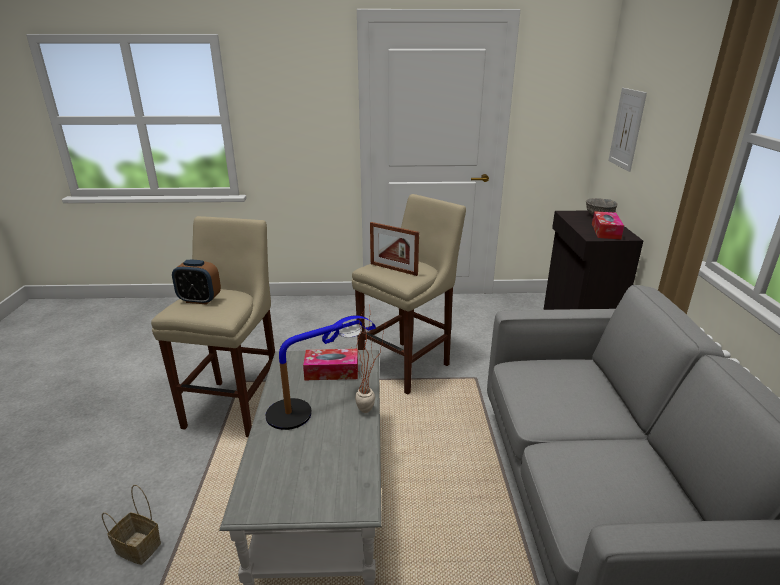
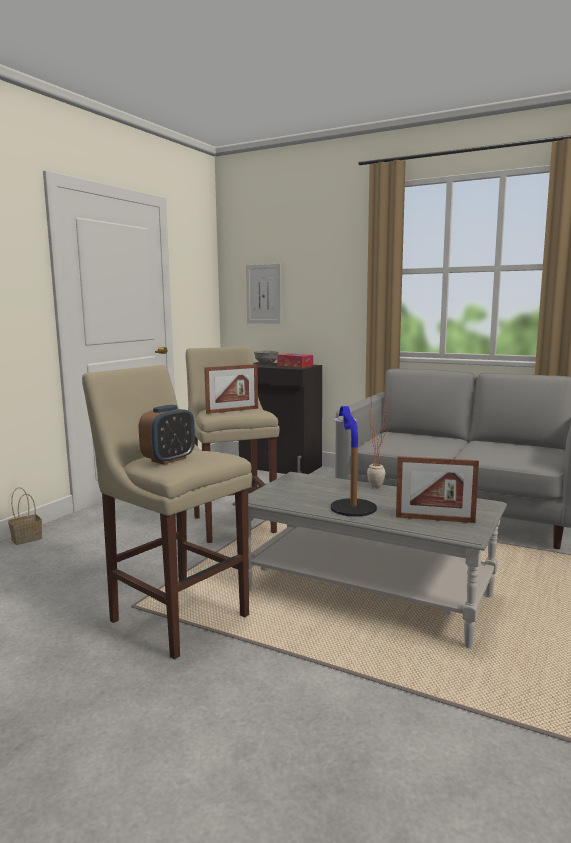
camera: 60 degrees left, 15 degrees down
(137, 548) = (363, 711): basket -> basket (26, 539)
(283, 474) = (435, 519): none -> picture frame
(331, 371) = (304, 487): tissue box -> none

